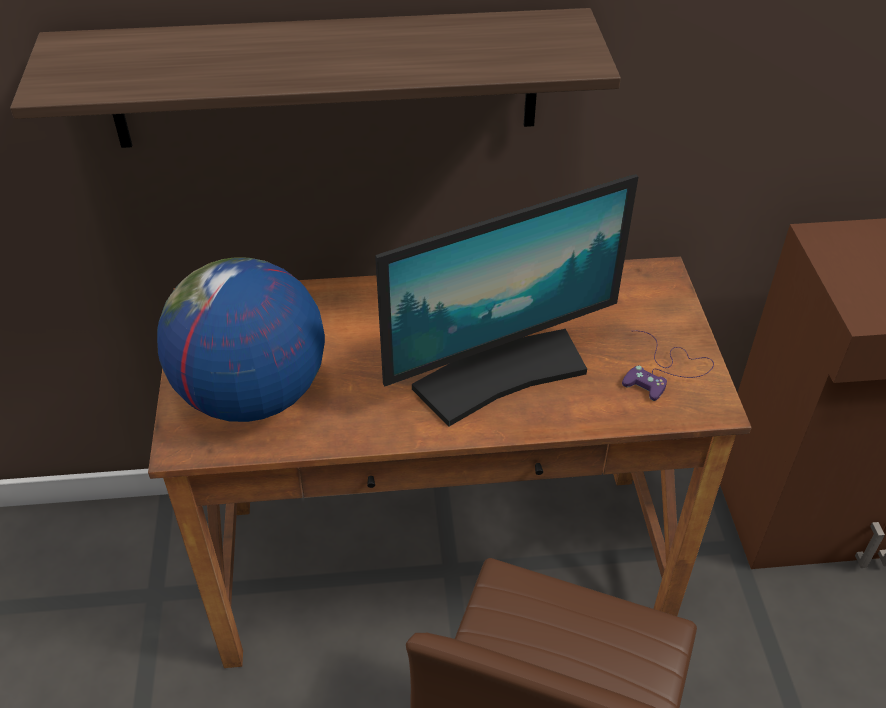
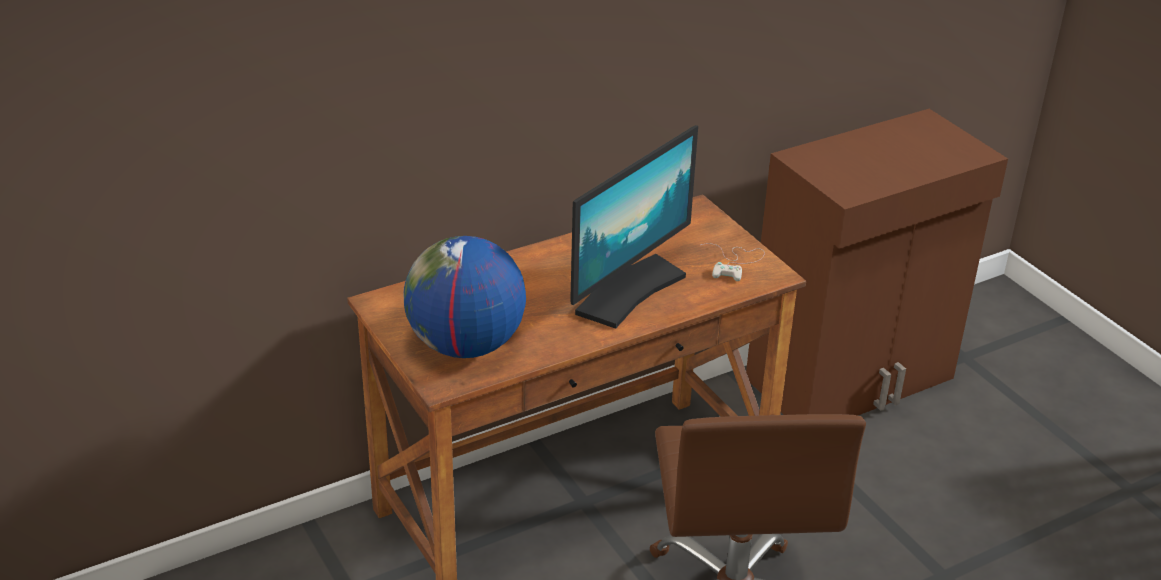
camera: 25 degrees left, 10 degrees down
(325, 79) = (463, 105): shelf -> none
(665, 370) = (734, 262): purple game controller -> white game controller

